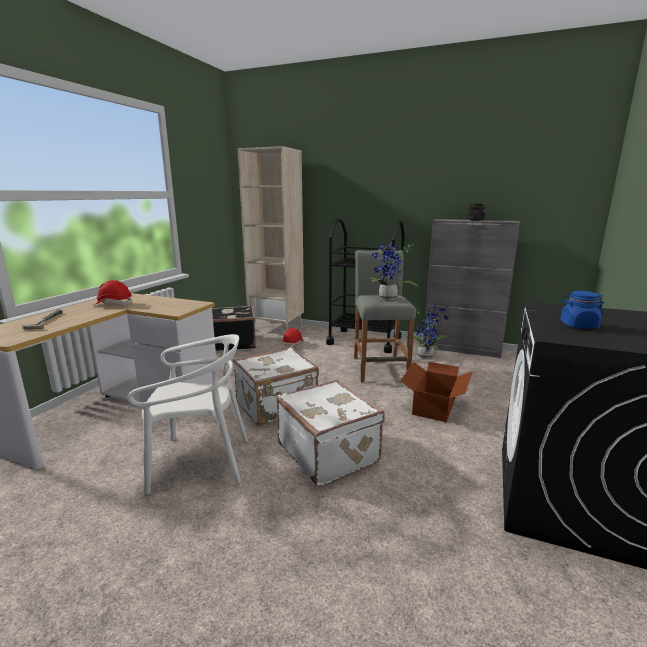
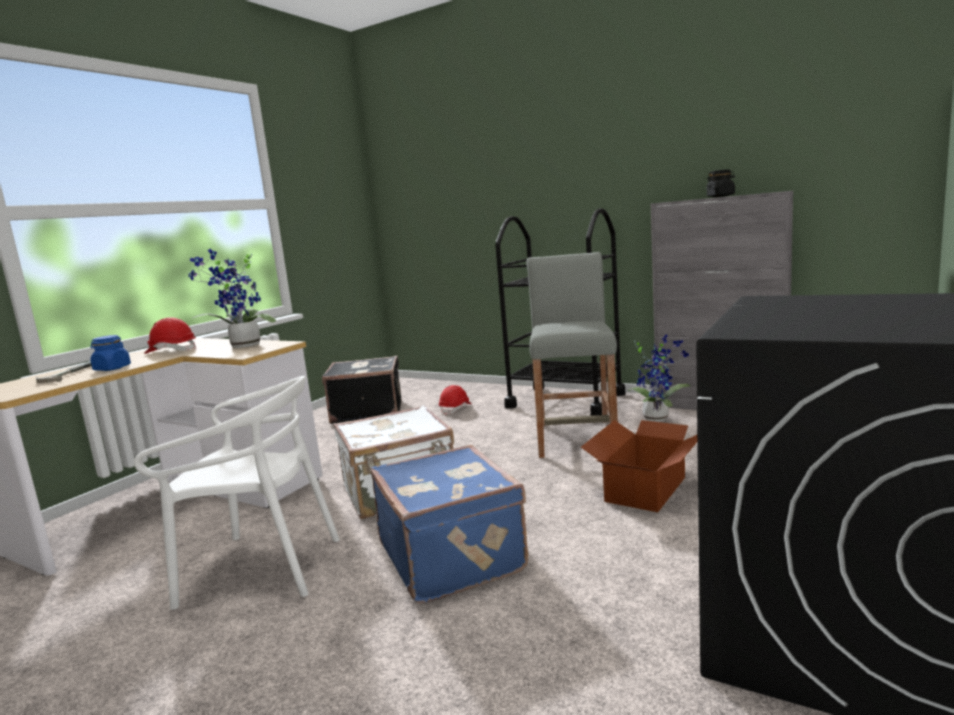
camera: 10 degrees right, 5 degrees down
(277, 328) = (440, 389): beige bookcase -> none
(329, 452) = (453, 556): white suitcase -> blue suitcase
(387, 299) = (572, 325): potted plant -> potted plant (242, 346)
(578, 325) = (795, 317): blue jar -> blue jar (112, 368)

